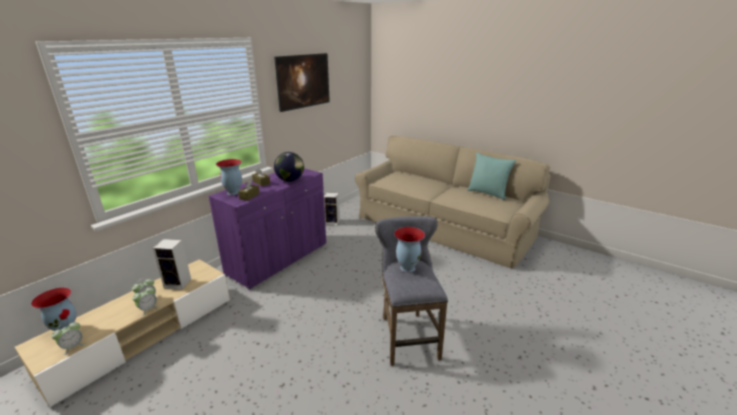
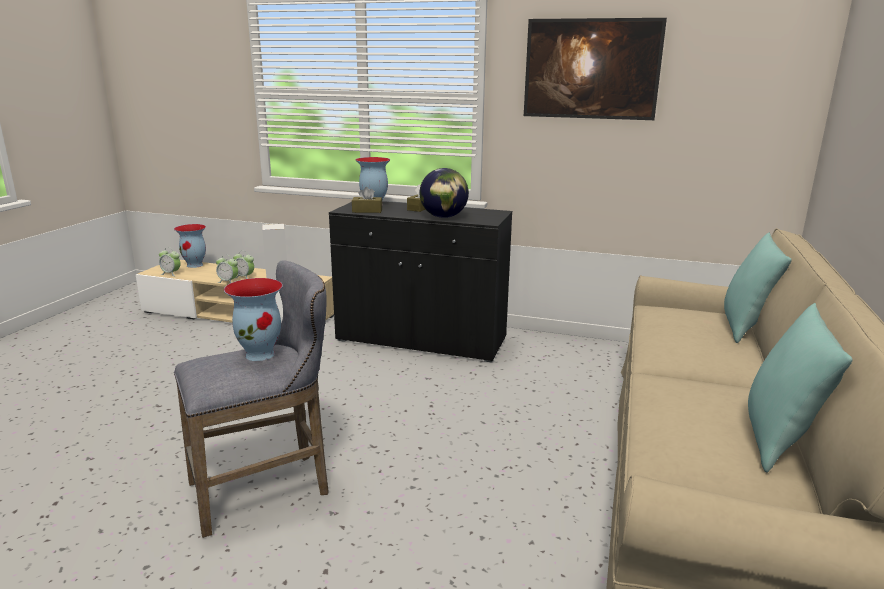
camera: 70 degrees right, 5 degrees down
(278, 259) = (421, 340): purple cabinet -> black cabinet
(333, 222) = (573, 354): speaker -> none
(410, 174) = (745, 327): none -> turquoise pillow

